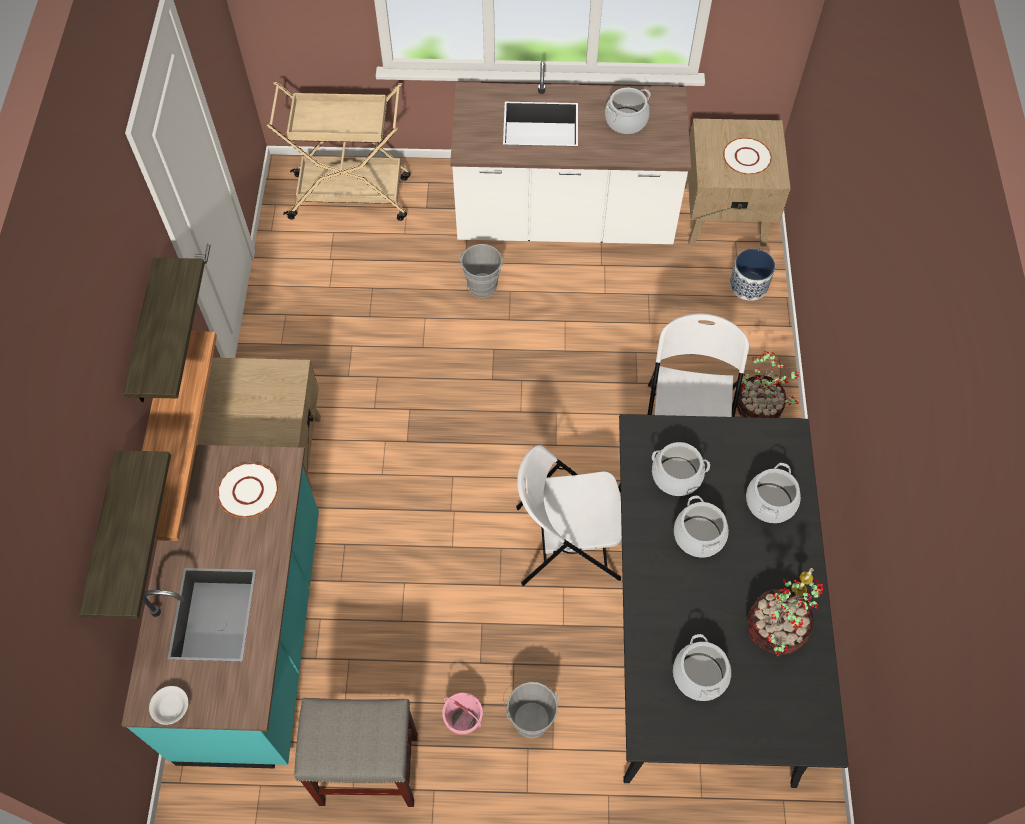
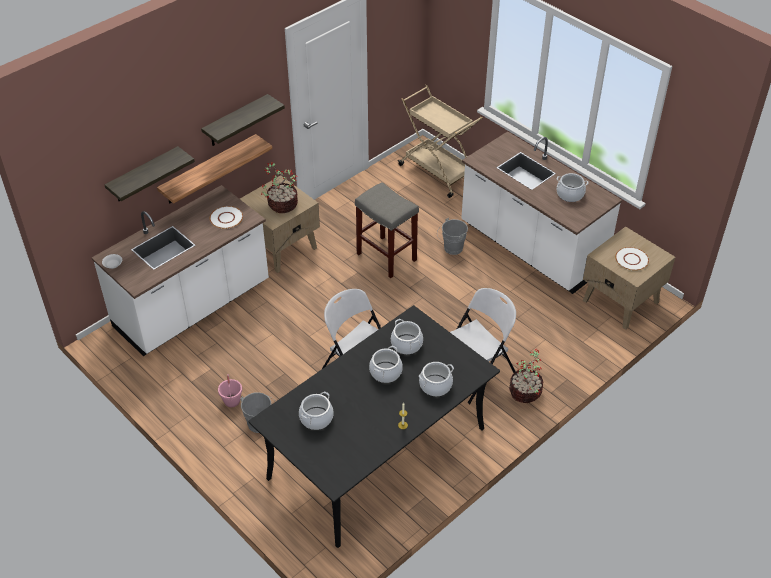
camera: 45 degrees right, 15 degrees down
(255, 636) = (193, 306): turquoise counter -> white counter
(367, 770) = (174, 386): grey stool -> grey stool (385, 257)
(748, 285) = (591, 339): planter -> none
(775, 630) = (371, 430): potted plant -> potted plant (281, 205)

